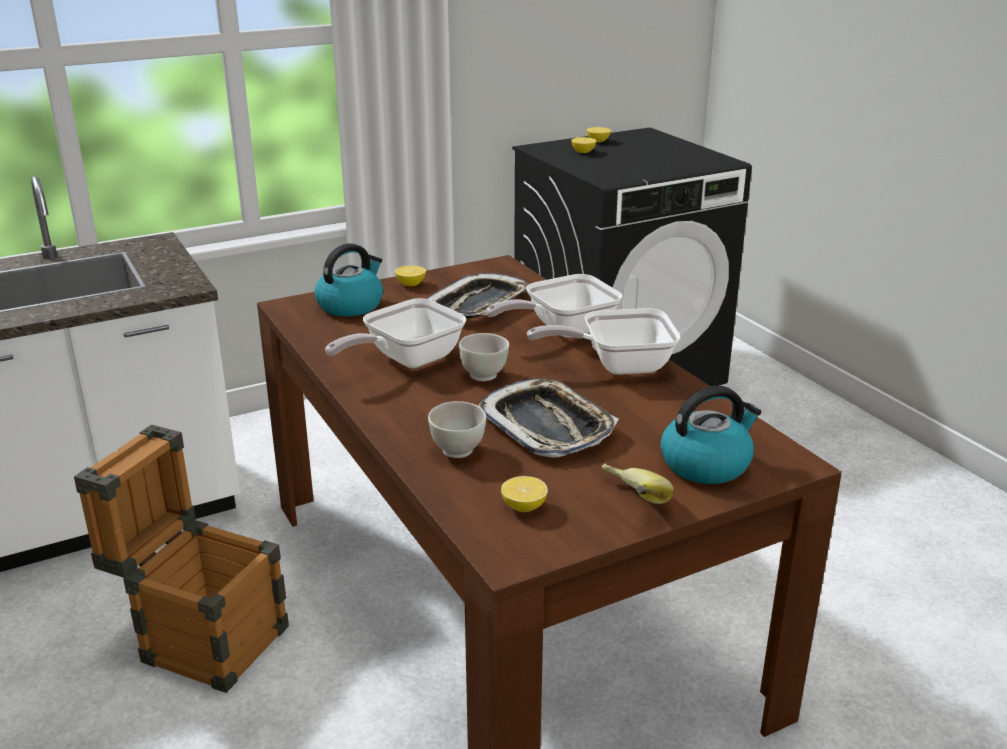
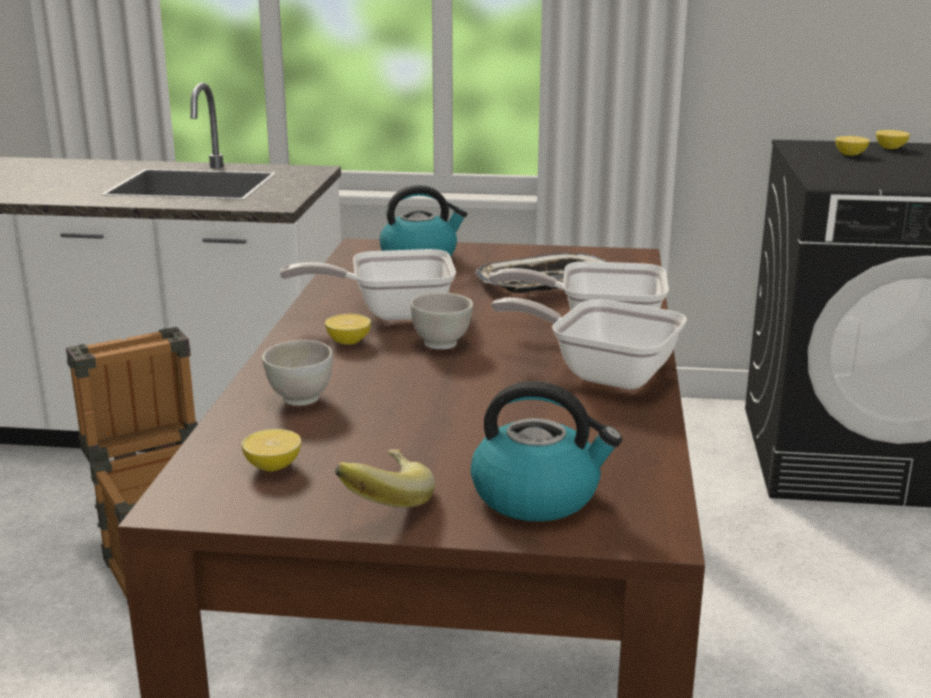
camera: 35 degrees right, 5 degrees down
(410, 284) = (508, 253): lemon -> lemon (348, 342)
(547, 426) = (425, 405): tray -> none

